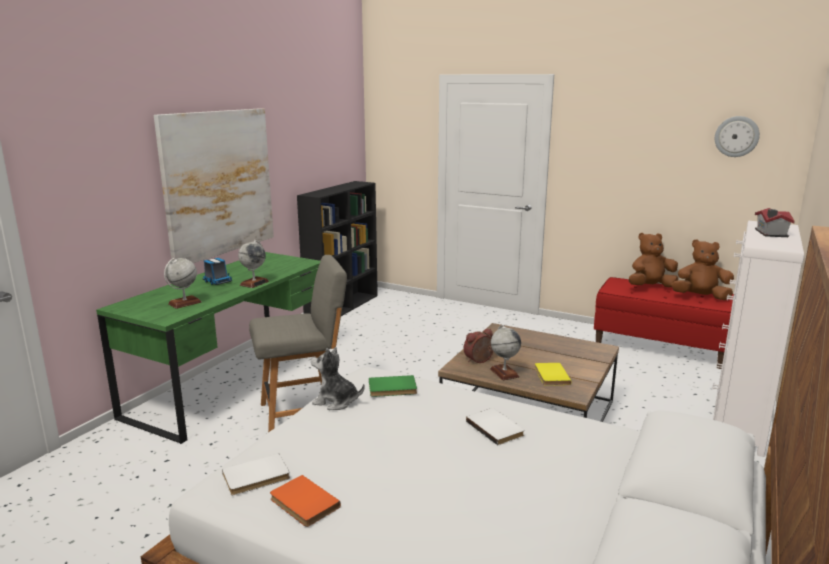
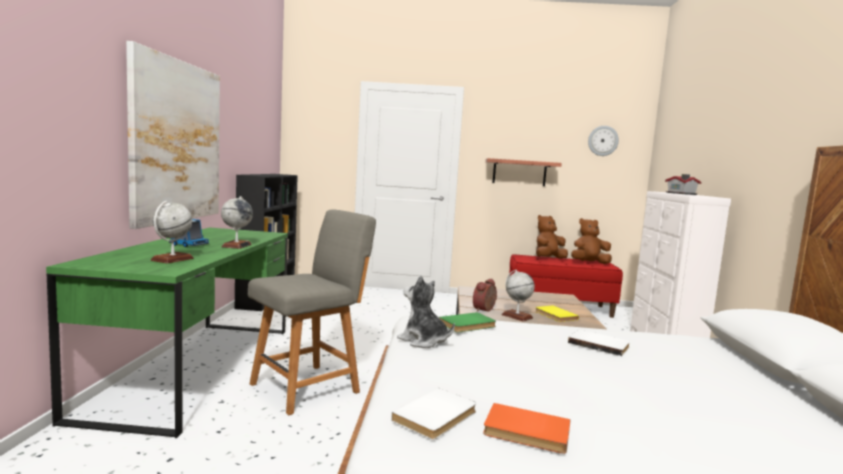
camera: 25 degrees left, 10 degrees down
(336, 401) = (423, 341): plush toy -> plush toy turned 45 degrees clockwise
(621, 178) = (519, 172): none -> shelf

